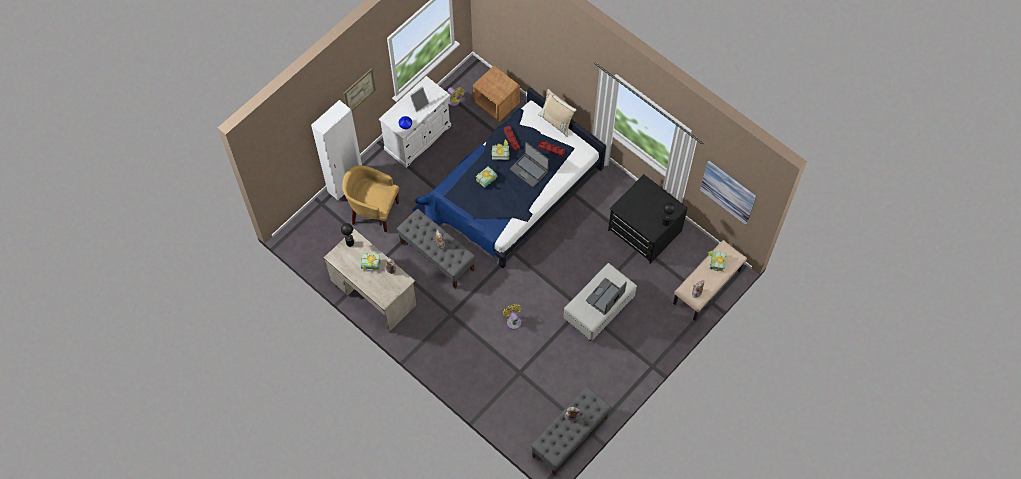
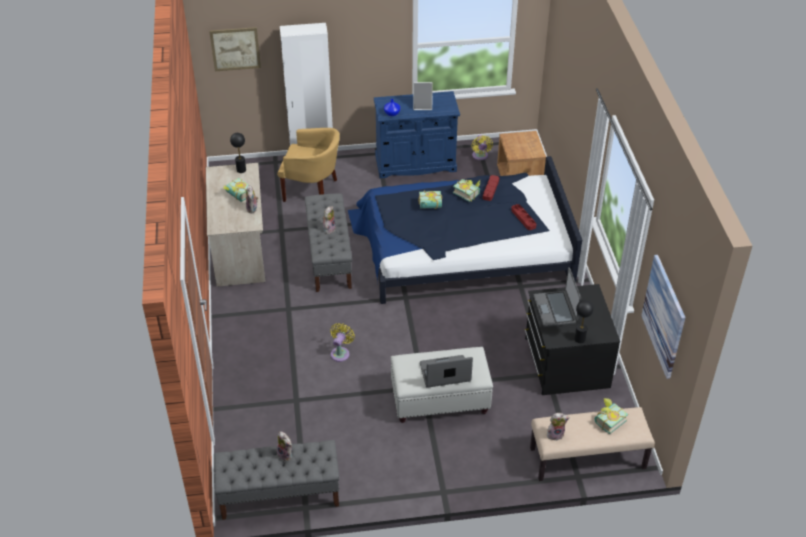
camera: 40 degrees right, 20 degrees down
(359, 91) = (359, 39): picture -> picture (235, 49)
(373, 211) = (313, 192): yellow armchair -> yellow armchair turned 135 degrees clockwise
(418, 138) = (415, 164): white cabinet -> blue cabinet
(529, 170) = (481, 221): laptop -> laptop (555, 309)
(557, 121) = (554, 202): beige pillow -> none

